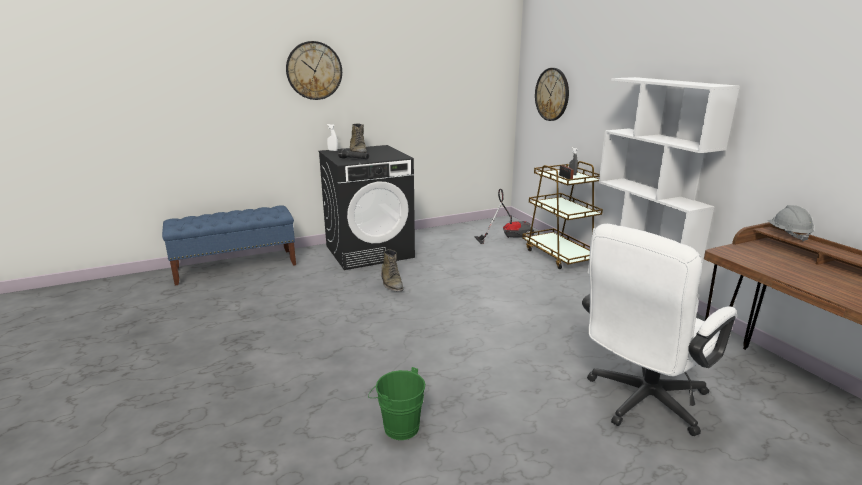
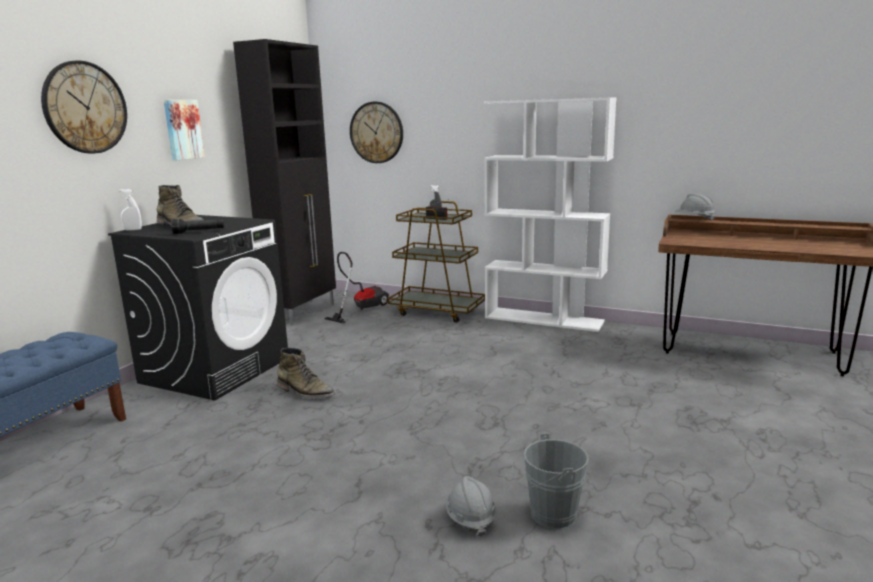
camera: 40 degrees left, 5 degrees down
(355, 402) = (470, 519): none -> grey hard hat
(386, 85) = (182, 129): none -> picture
(398, 426) = (548, 515): green bucket -> grey bucket
(468, 228) = (303, 312): none -> black cabinet
(640, 402) = (678, 397): white office chair -> none

